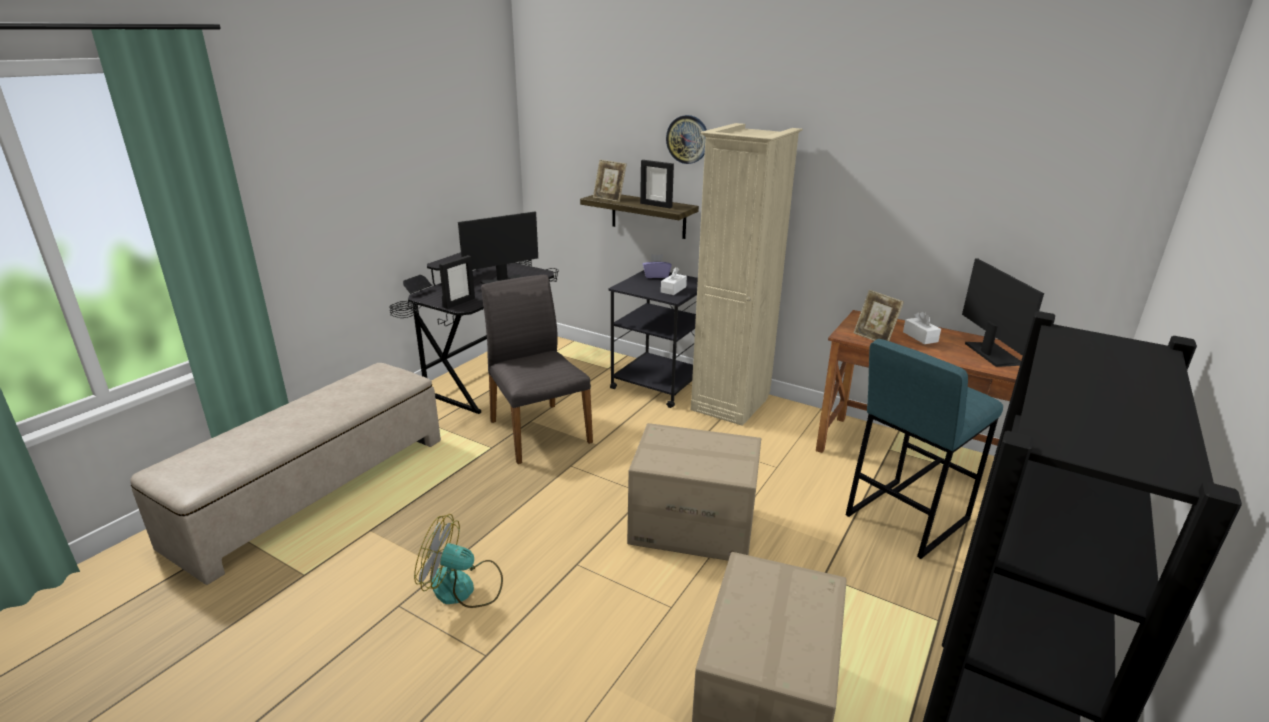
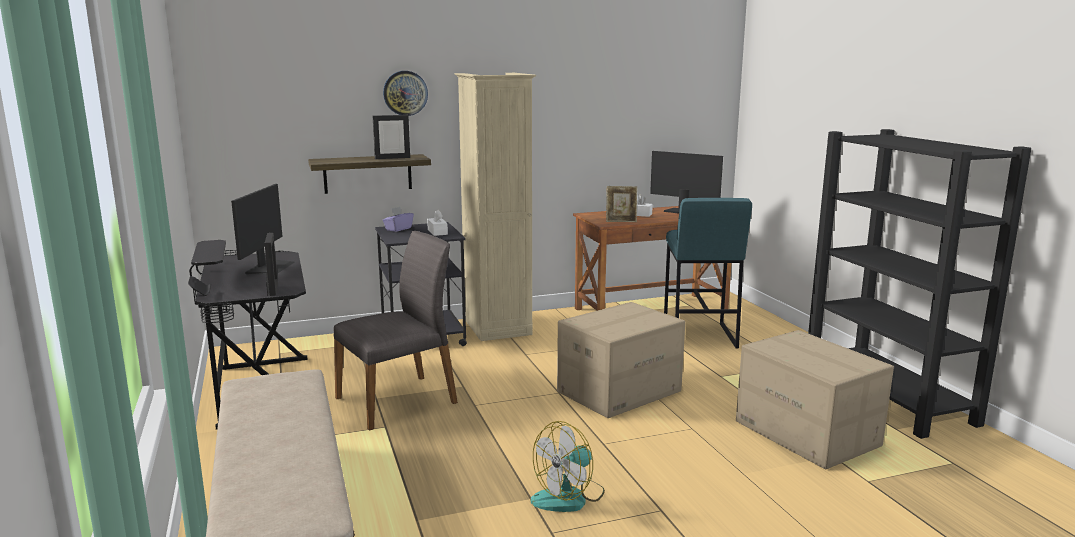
camera: 50 degrees left, 10 degrees down
(538, 431) = (398, 400): grey chair -> grey chair turned 135 degrees clockwise
(609, 199) = (337, 161): picture frame -> none

